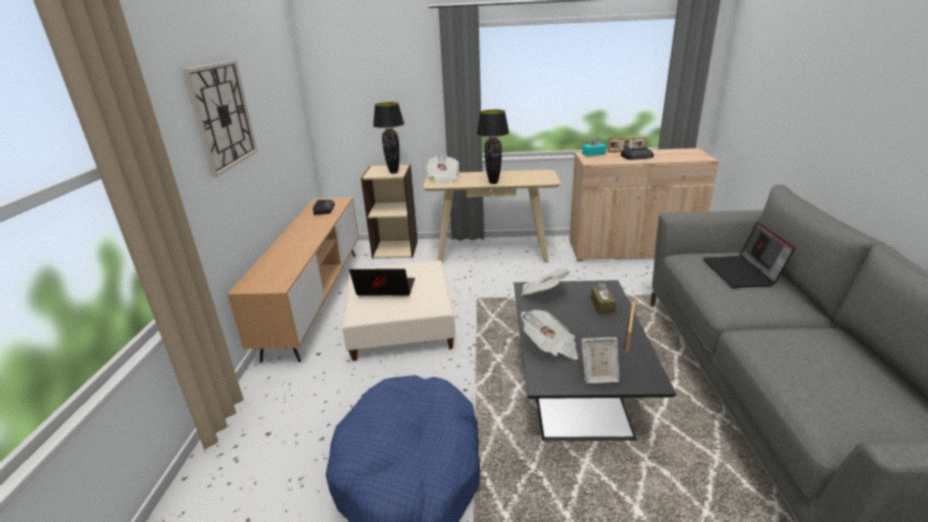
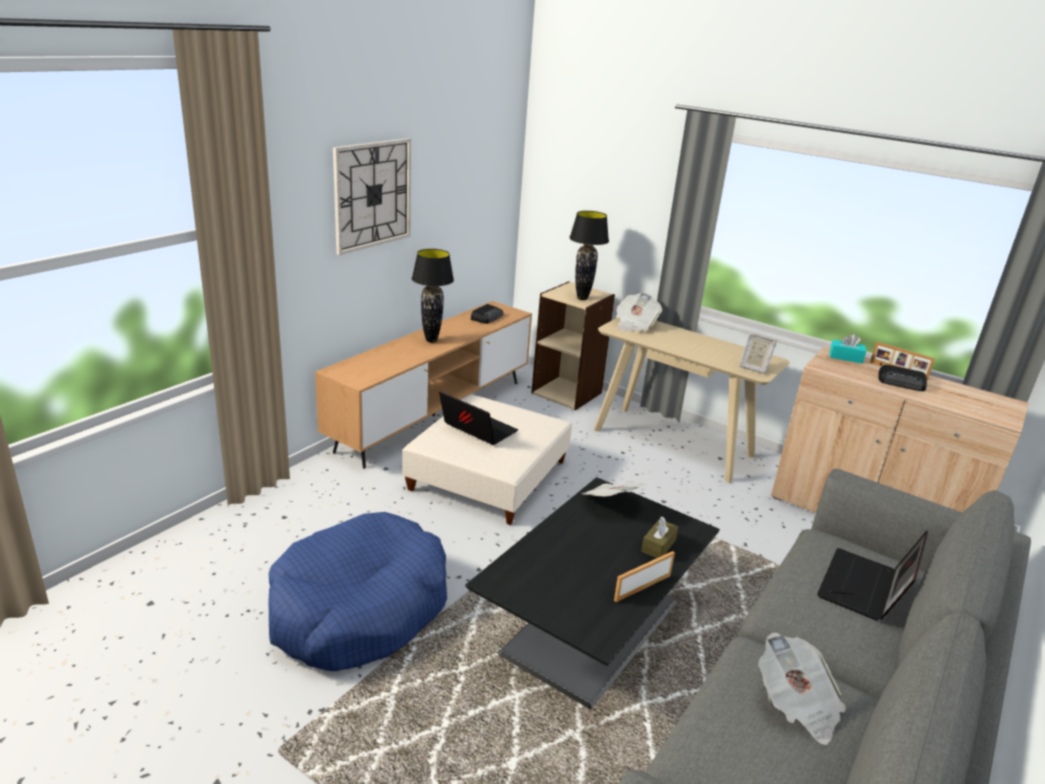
camera: 30 degrees right, 0 degrees up
(493, 183) = (685, 351): black table lamp -> black table lamp (431, 340)
(550, 347) = (543, 556): newspaper -> newspaper (796, 705)
(598, 377) = (552, 606): picture frame -> picture frame (753, 368)

